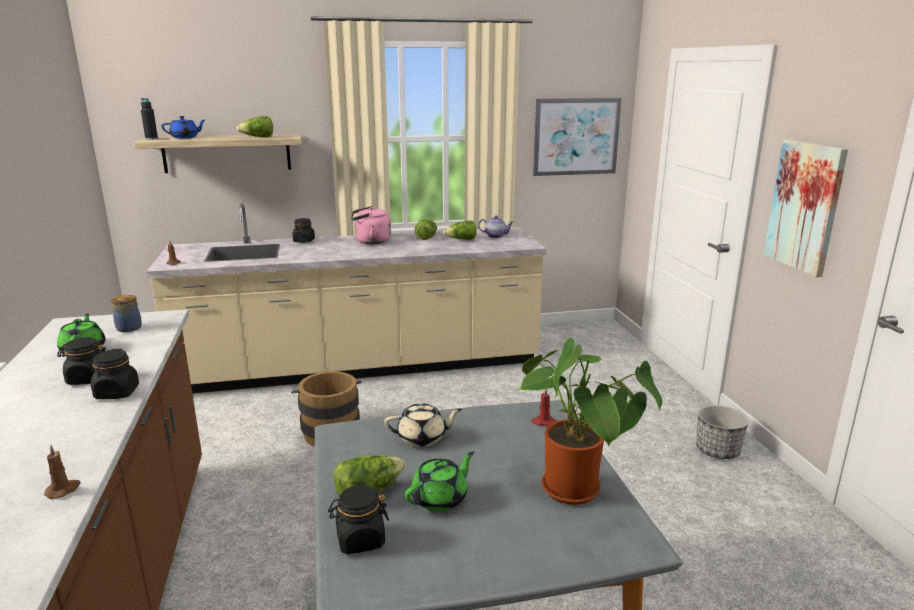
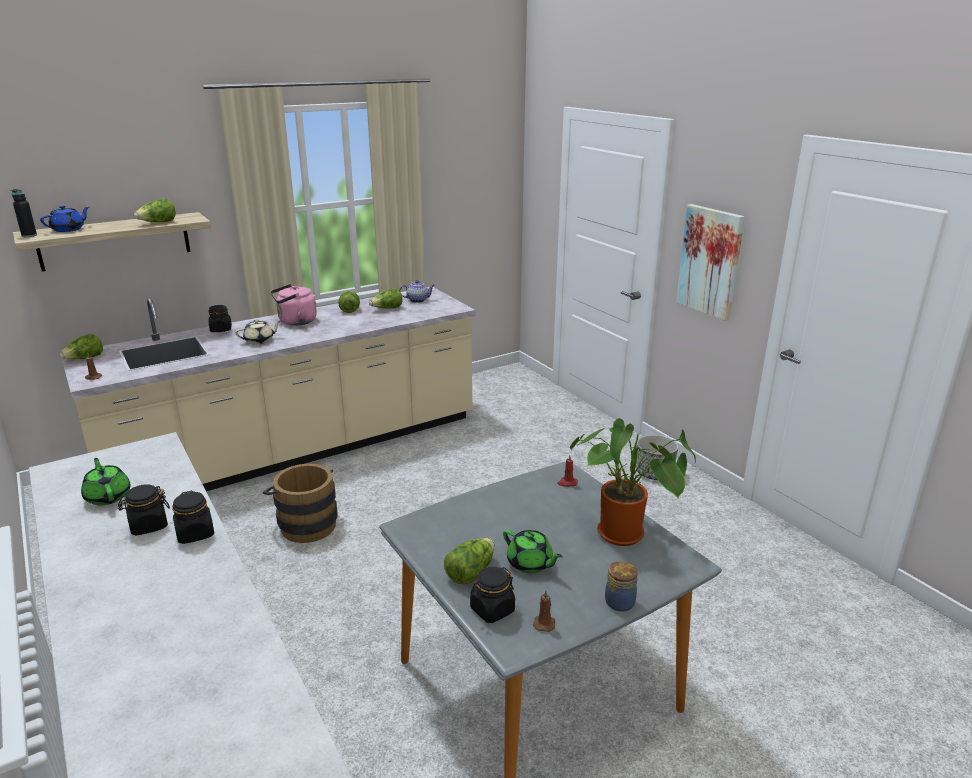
camera: 20 degrees left, 5 degrees up
(63, 490) = (242, 630): brown candle -> brown candle (544, 623)
(129, 328) = (133, 463): jar -> jar (618, 601)
(180, 250) = (85, 359): none -> lettuce
(422, 438) = (481, 516): beige teapot -> beige teapot (260, 341)
(440, 498) = (530, 563): green teapot -> green teapot turned 105 degrees clockwise
(576, 136) = (474, 190): picture -> none

